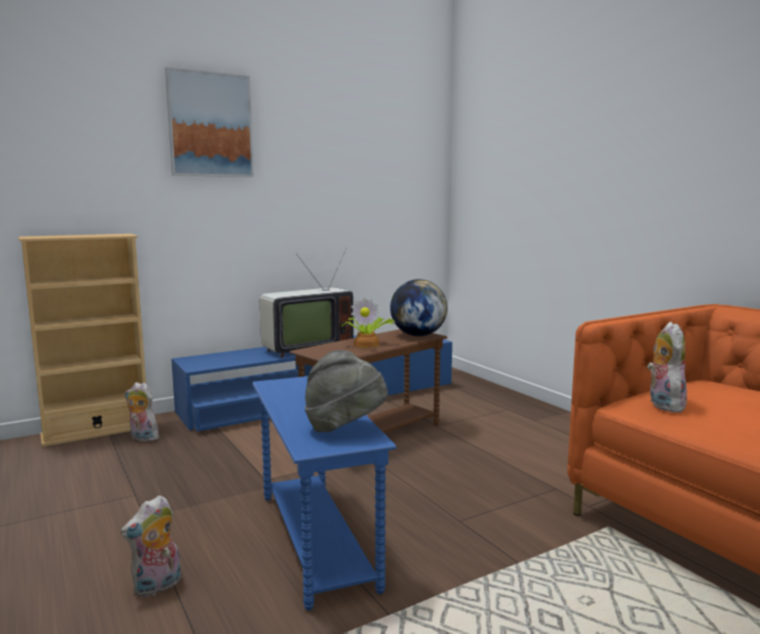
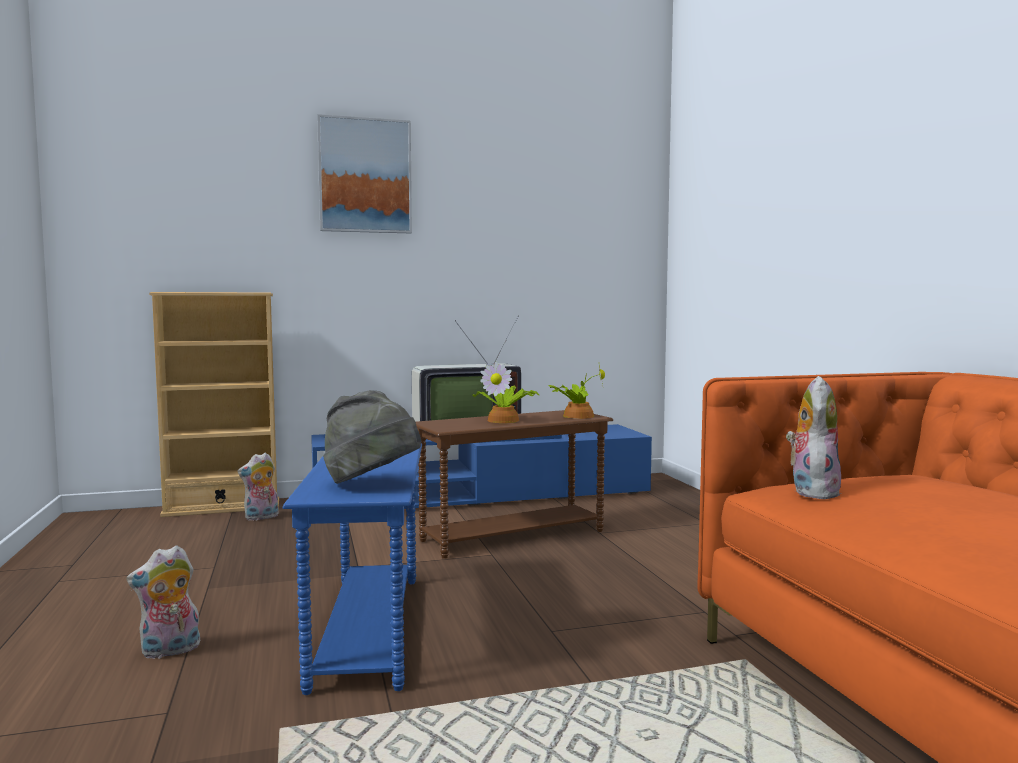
camera: 15 degrees right, 5 degrees down
(142, 438) = (261, 517): plush toy -> plush toy turned 75 degrees counterclockwise
(418, 335) = (576, 416): globe -> potted plant

